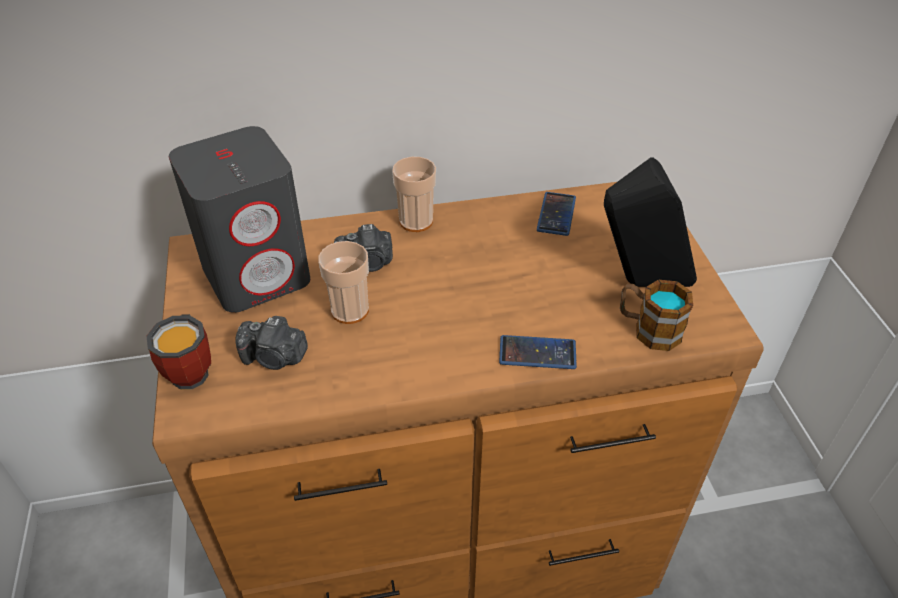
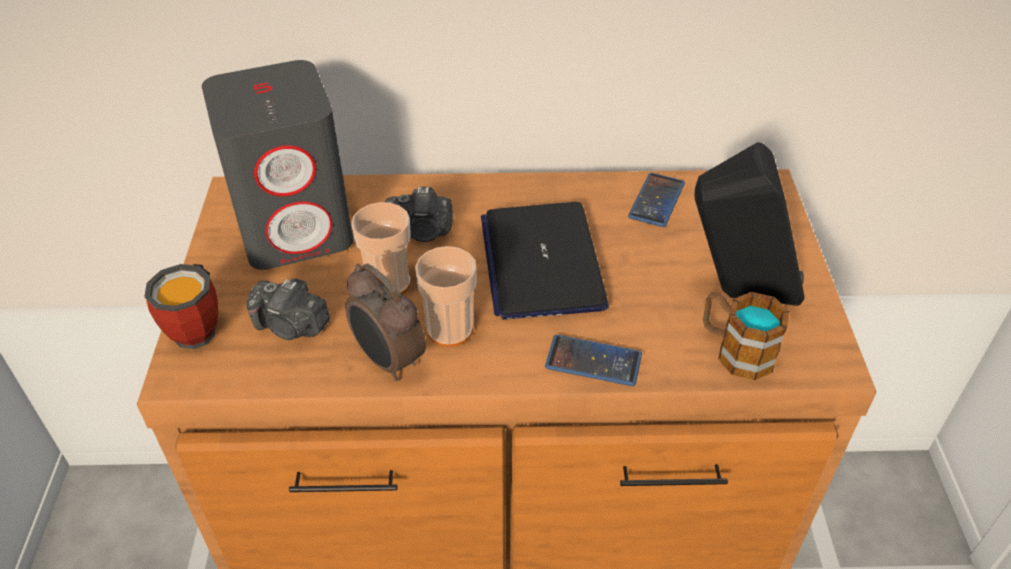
camera: 10 degrees right, 0 degrees up
(366, 376) = (388, 361): none -> alarm clock
(416, 221) = (489, 190): cup -> cup (449, 329)
(474, 276) = (541, 261): none -> laptop

